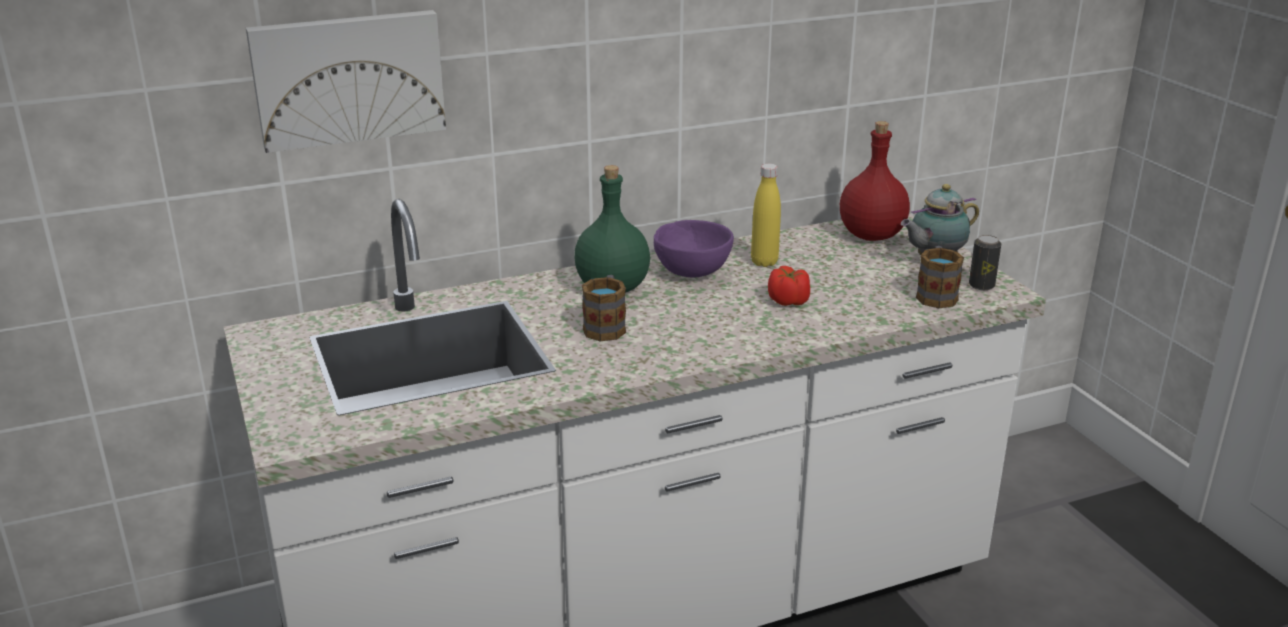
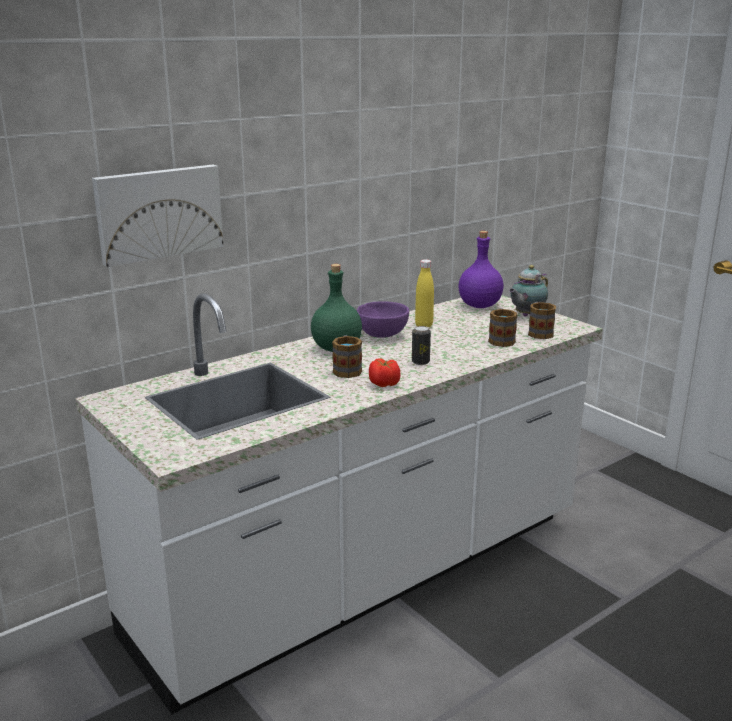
camera: 15 degrees left, 5 degrees down
(788, 301) = (453, 344): tomato -> tomato (384, 384)
(868, 301) = (501, 339): none -> mug
(871, 235) = (479, 305): red bottle -> purple bottle
(981, 285) = (562, 325): can -> can (420, 362)

